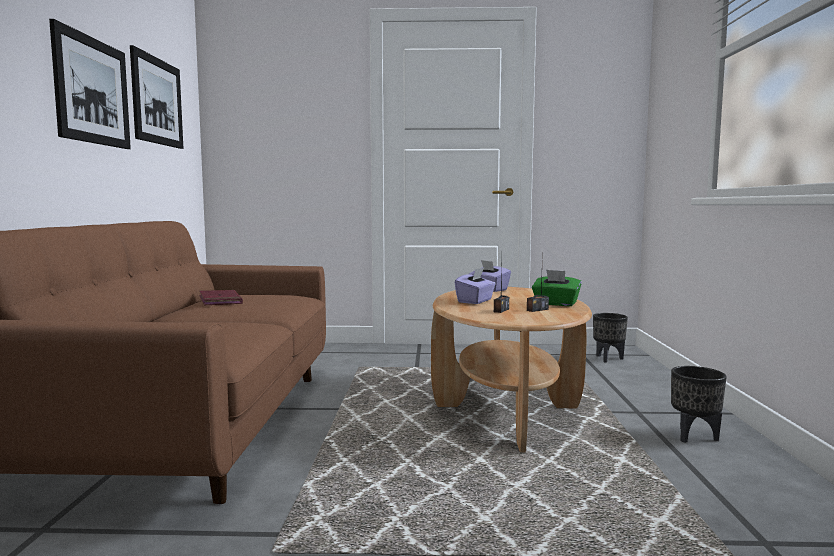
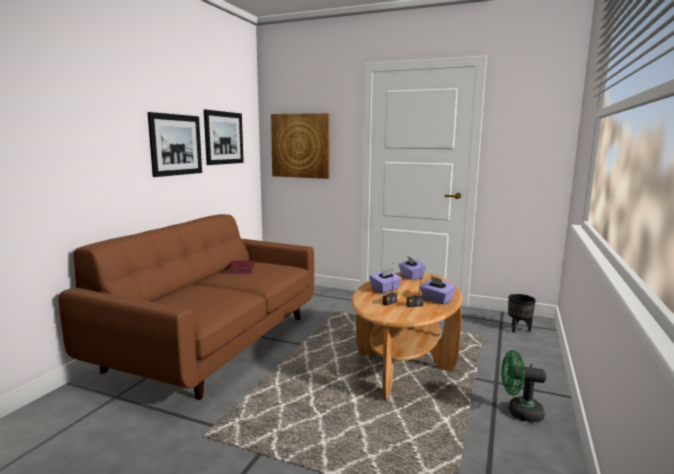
camera: 20 degrees right, 5 degrees up
(272, 128) = (300, 146): none -> picture
(555, 304) = (436, 300): green tissue box -> purple tissue box
(695, 437) = (519, 412): black planter -> green fan

